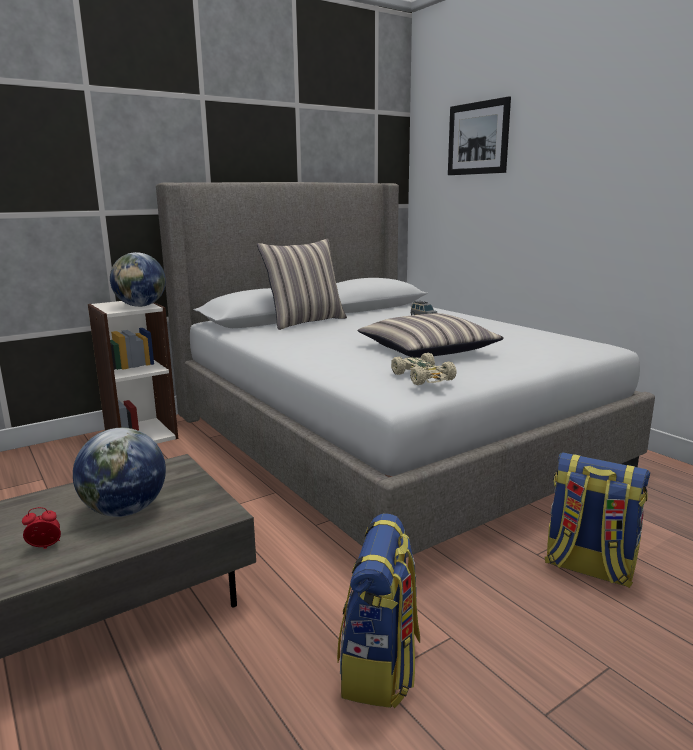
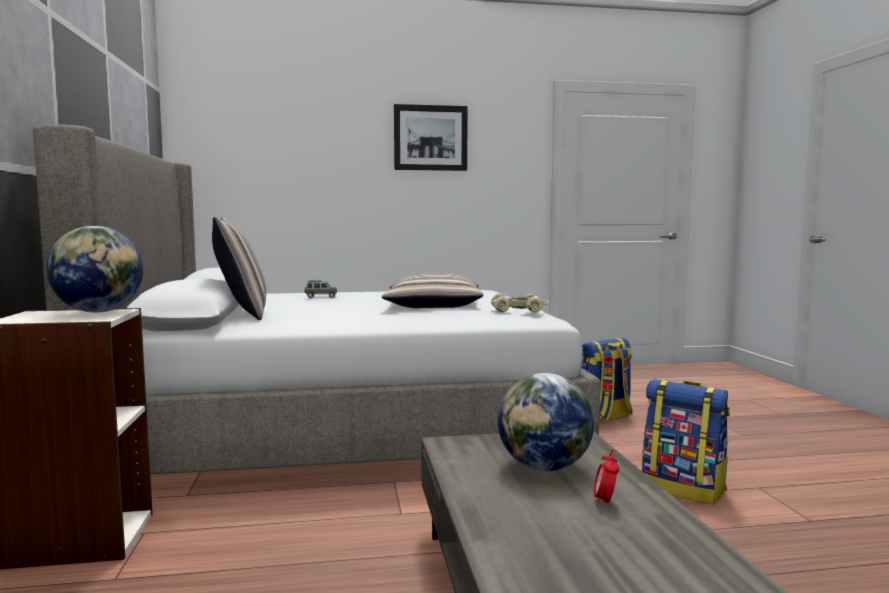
camera: 65 degrees left, 10 degrees down
(478, 138) = (273, 127): picture -> picture (430, 138)

